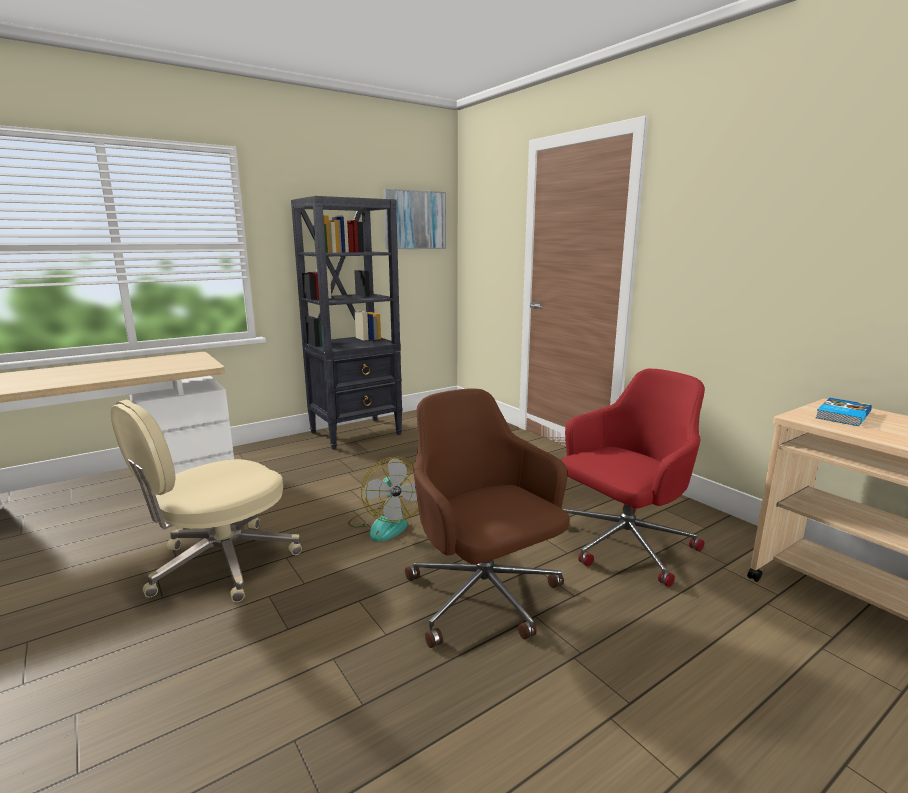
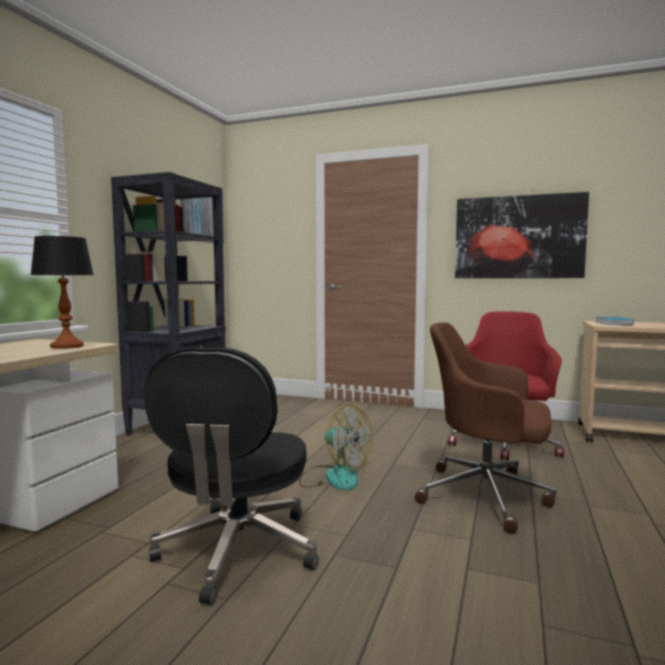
camera: 35 degrees left, 10 degrees down
(187, 365) = (66, 346): none -> table lamp
(221, 564) = (237, 551): beige office chair -> black office chair
(750, 256) = (518, 237): none -> picture

